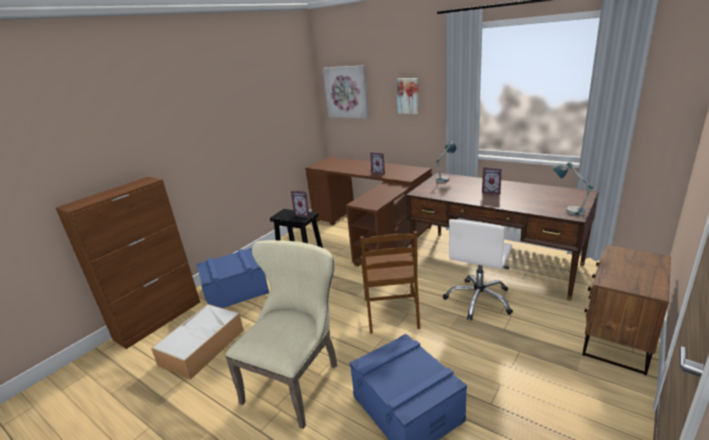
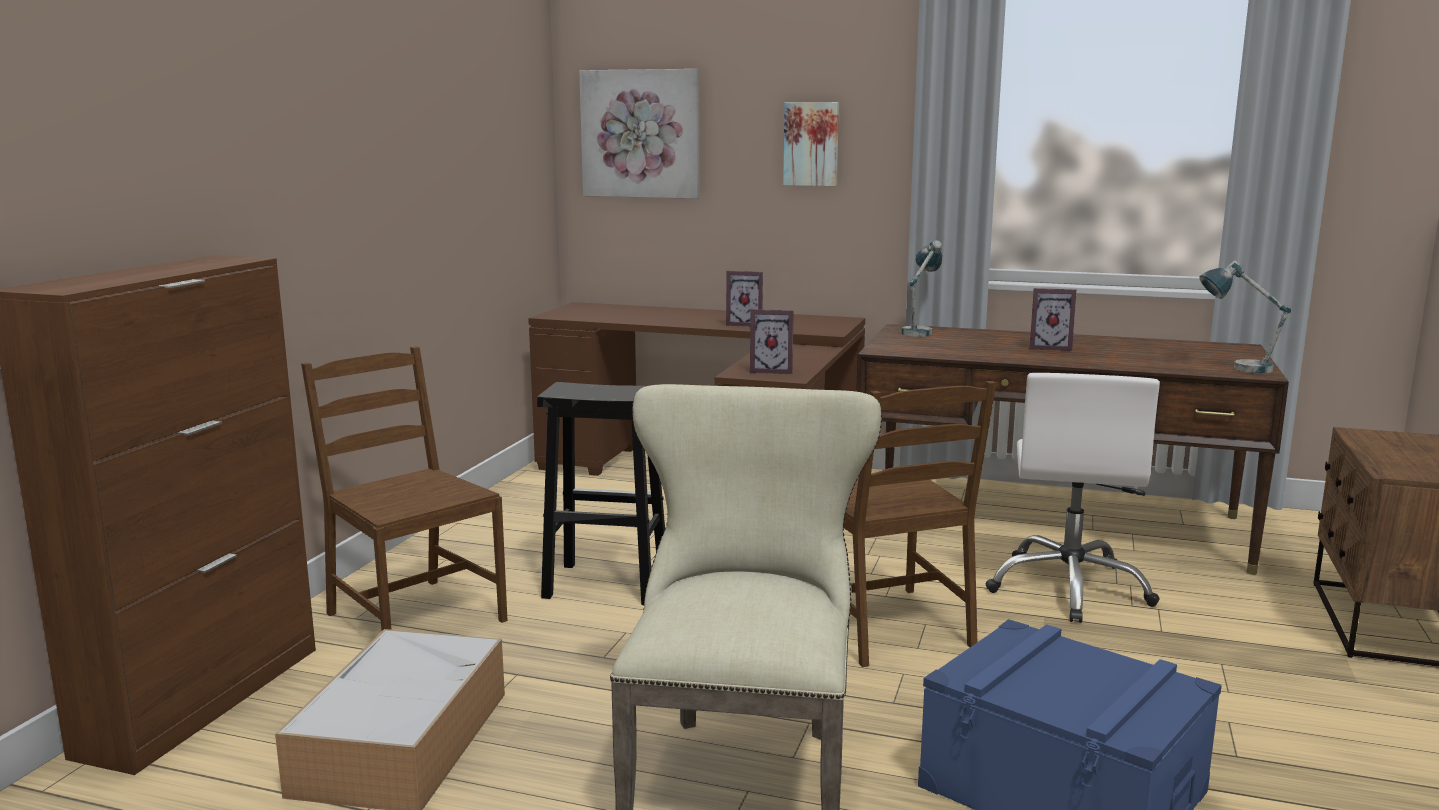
camera: 20 degrees left, 10 degrees down
(236, 290) = (413, 617): blue storage box -> brown chair
(304, 214) = (630, 389): picture frame -> picture frame (772, 370)

